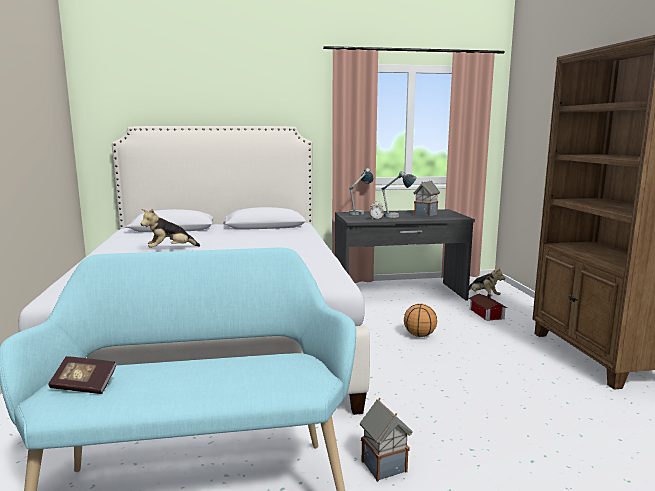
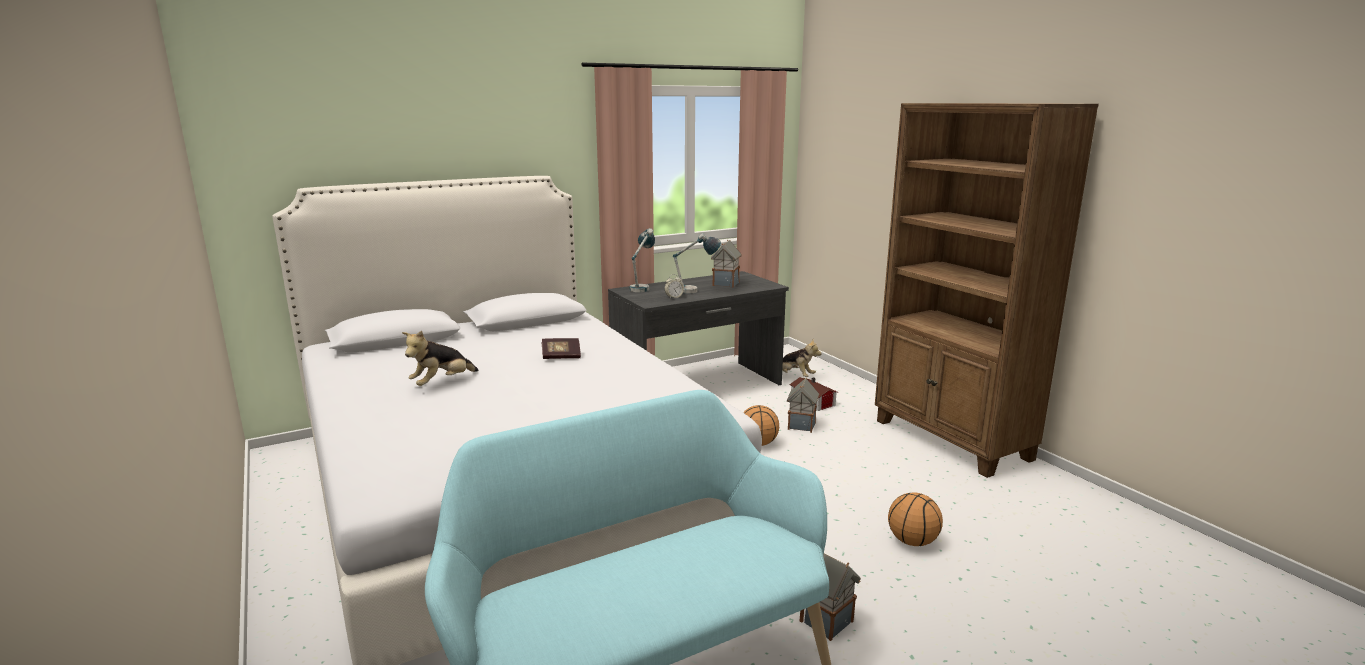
camera: 20 degrees left, 5 degrees up
(84, 386) = (540, 622): book -> book (561, 356)
(464, 328) = (801, 425): none -> toy house
(505, 424) = (912, 542): none -> basketball

